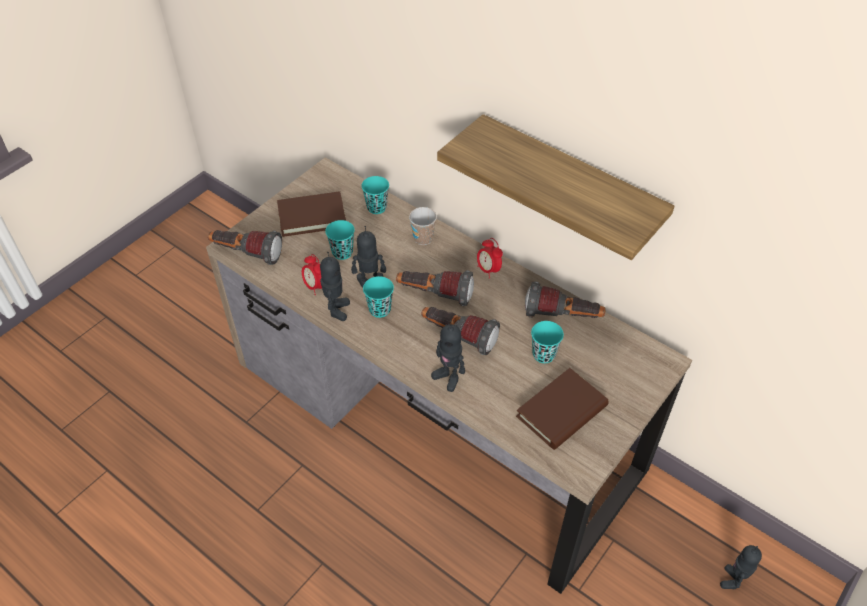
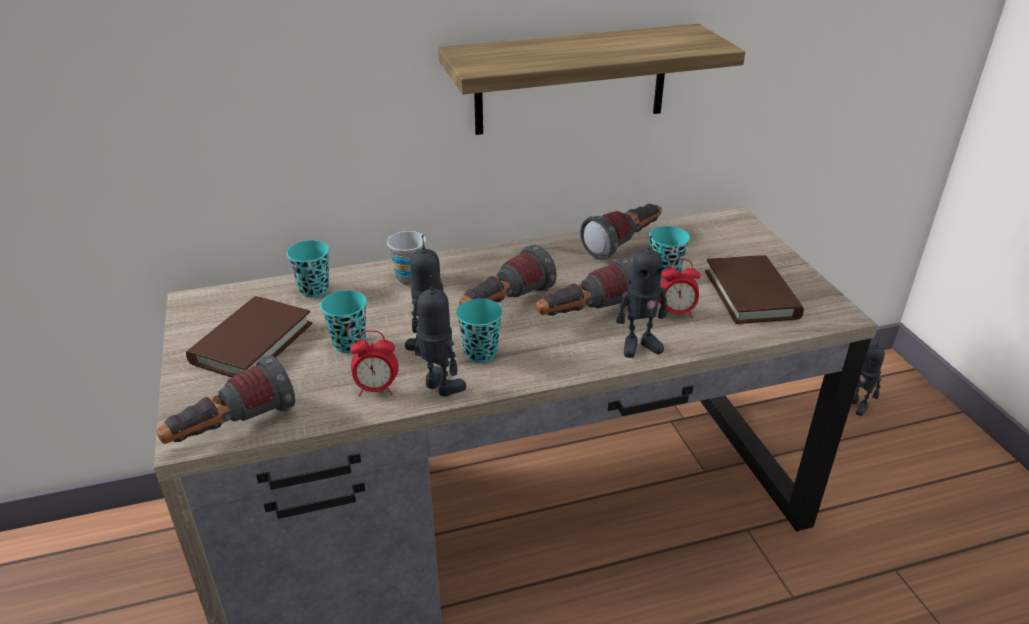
camera: 55 degrees left, 15 degrees down
(488, 270) = (510, 258): alarm clock -> alarm clock (676, 313)

